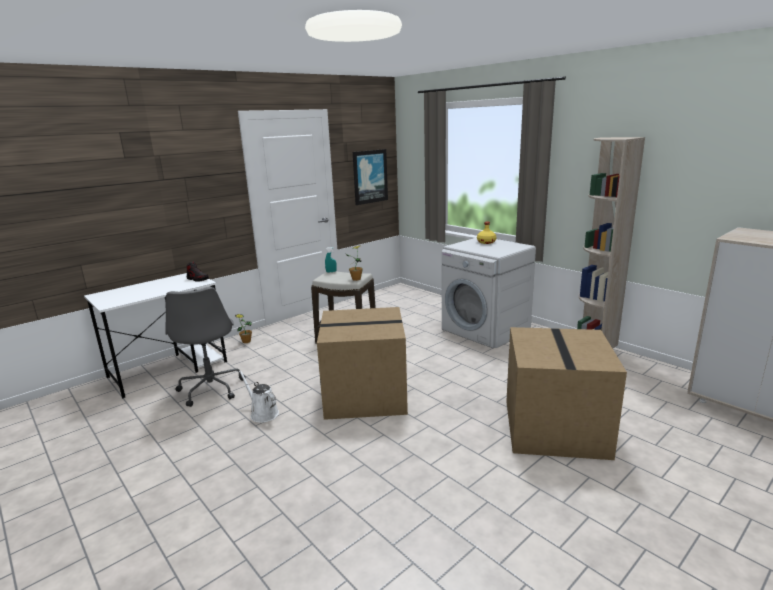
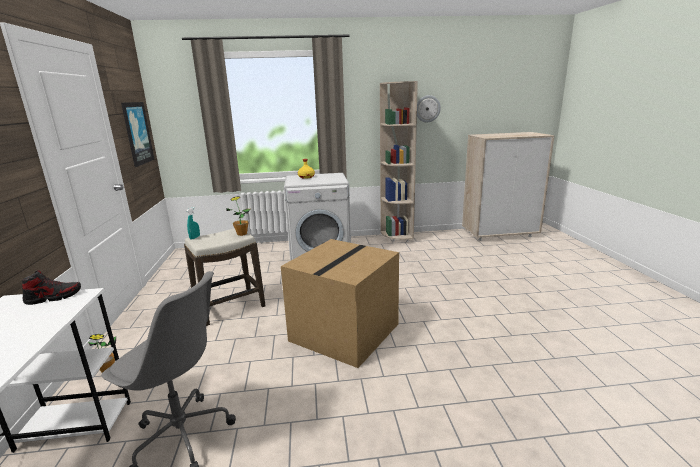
camera: 55 degrees left, 0 degrees up
(262, 413) = (298, 405): white watering can -> none
(556, 429) = (471, 282): cardboard box -> none
(674, 177) = (427, 108): none -> wall clock

